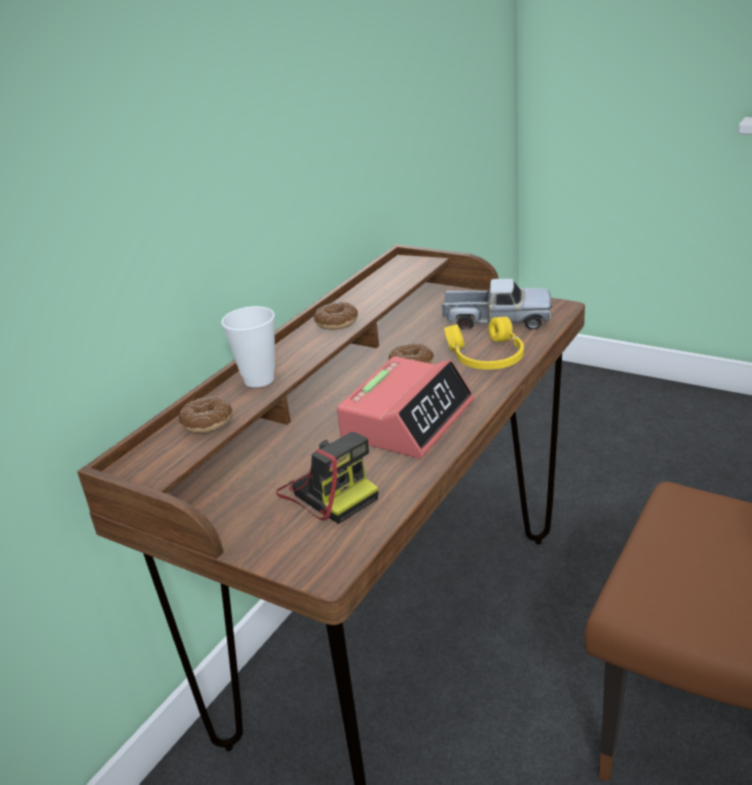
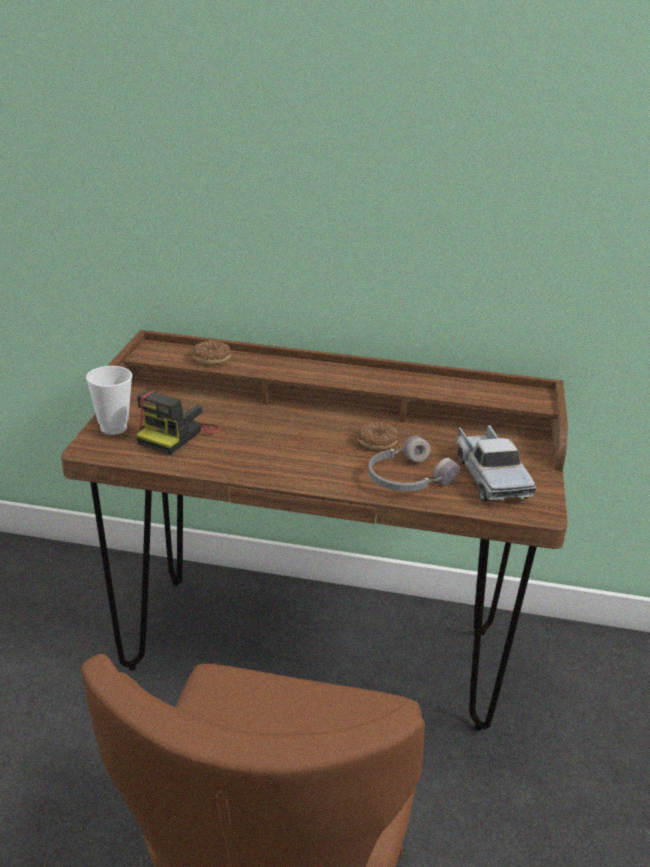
camera: 65 degrees right, 0 degrees up
(259, 380) = (276, 365): cup -> cup (113, 428)
(337, 323) = (384, 379): donut -> none
(408, 420) = (283, 453): alarm clock -> none
(485, 358) = (407, 478): yellow headphones -> grey headphones

